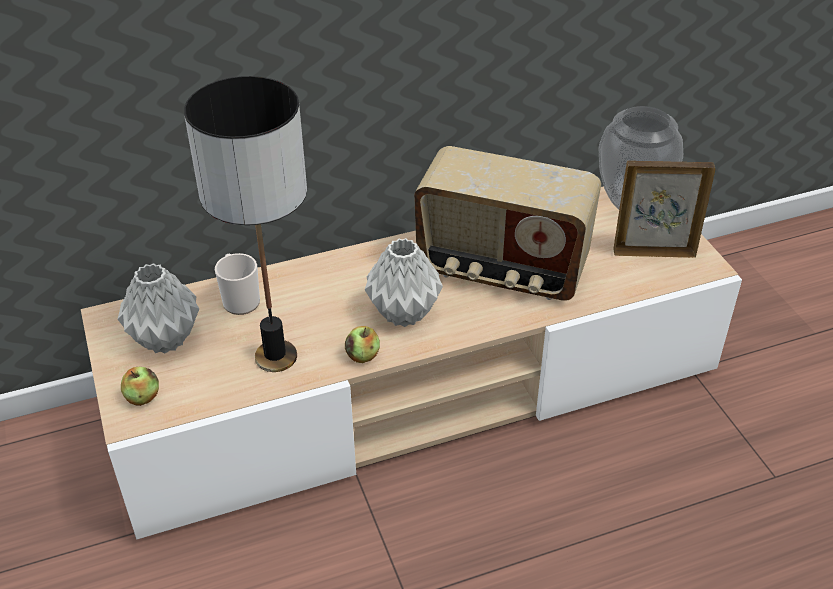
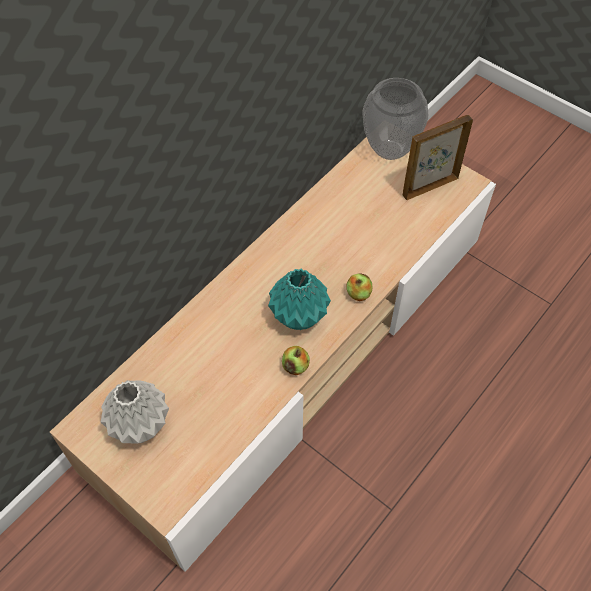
camera: 30 degrees left, 15 degrees up
(142, 397) = (161, 483): apple -> apple (358, 294)
(240, 299) = (170, 362): mug -> none
(276, 356) = (235, 397): table lamp -> none
(402, 313) = (297, 316): grey vase -> turquoise vase
(502, 270) = (341, 247): radio -> none

